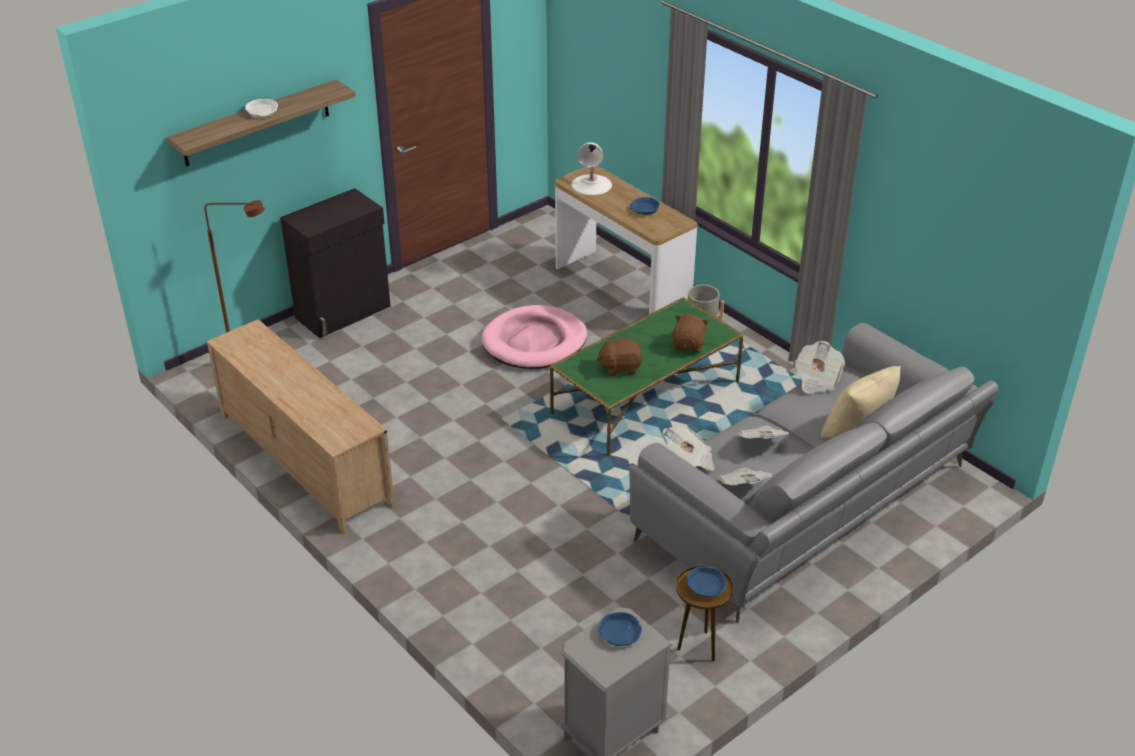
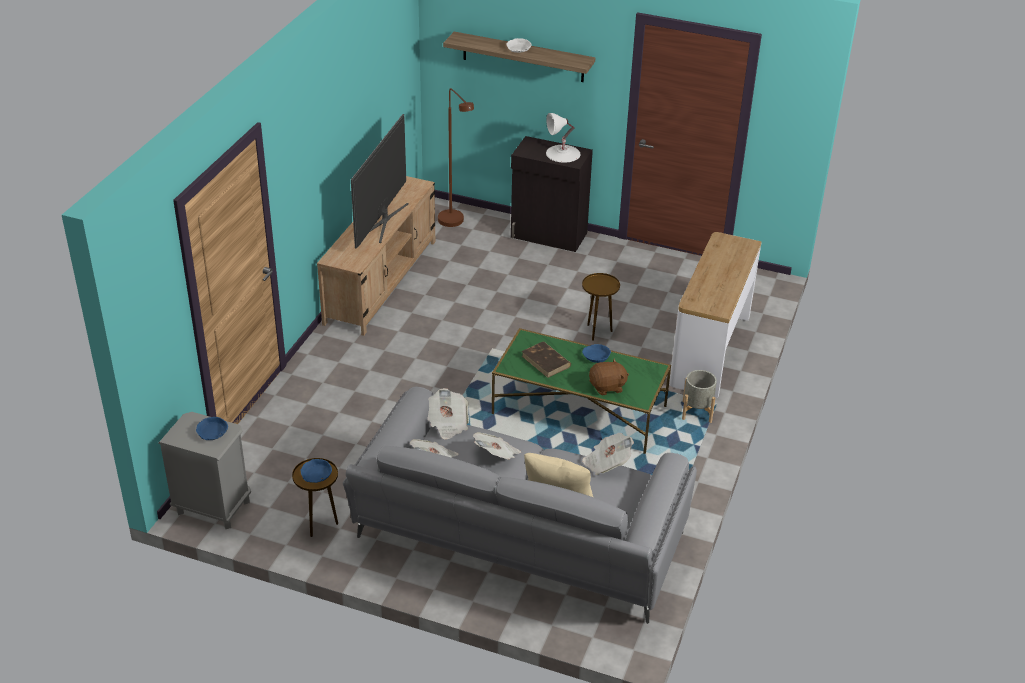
camera: 60 degrees right, 0 degrees up
(297, 380) = (383, 220): none -> television
(534, 342) = (597, 332): pink dog bed -> brown side table
(591, 184) = (727, 250): white table lamp -> white table lamp (563, 153)
(620, 367) = (546, 361): brown plush toy -> brown book
(644, 210) = (718, 287): blue bowl -> blue bowl (596, 356)

